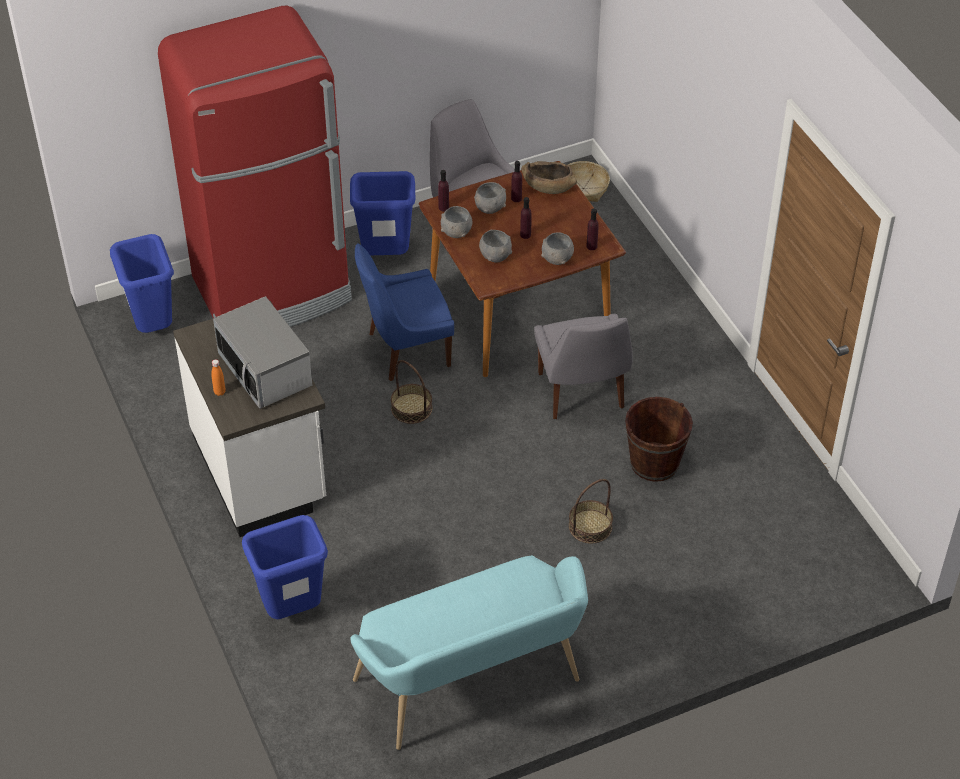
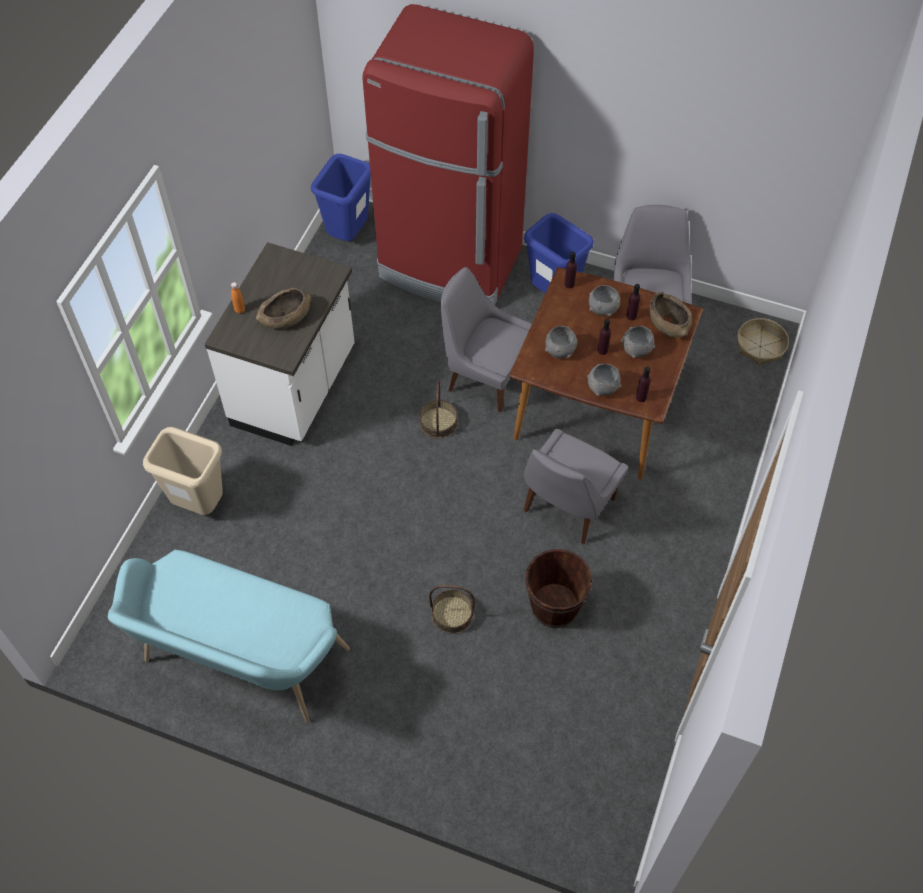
camera: 45 degrees right, 10 degrees up
(266, 371) = (285, 318): microwave -> brown bowl
(293, 611) = (200, 505): blue trash can -> beige trash can
(405, 350) = (484, 376): blue chair -> grey chair
(456, 232) = (554, 310): grey bowl -> grey bowl (636, 350)

